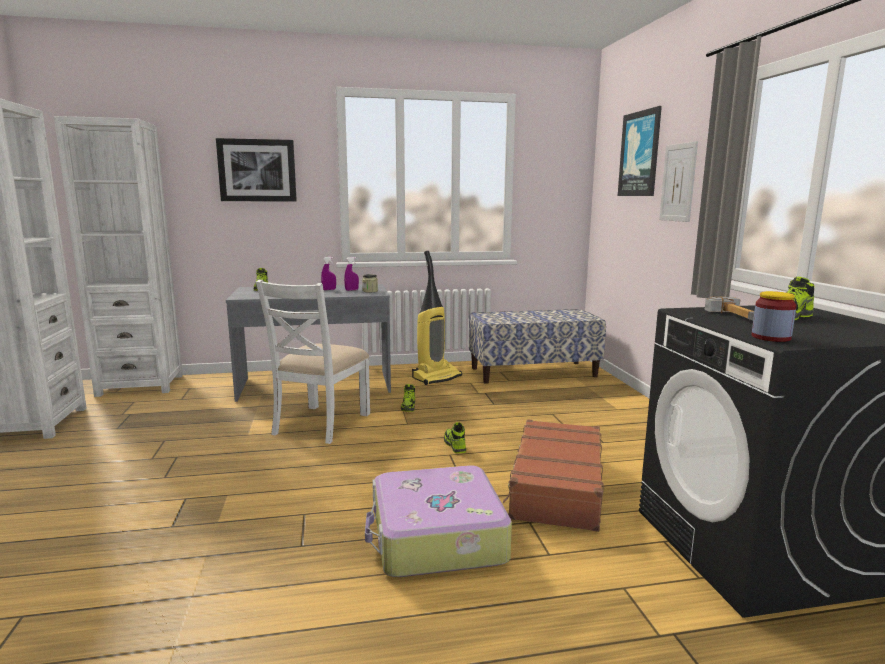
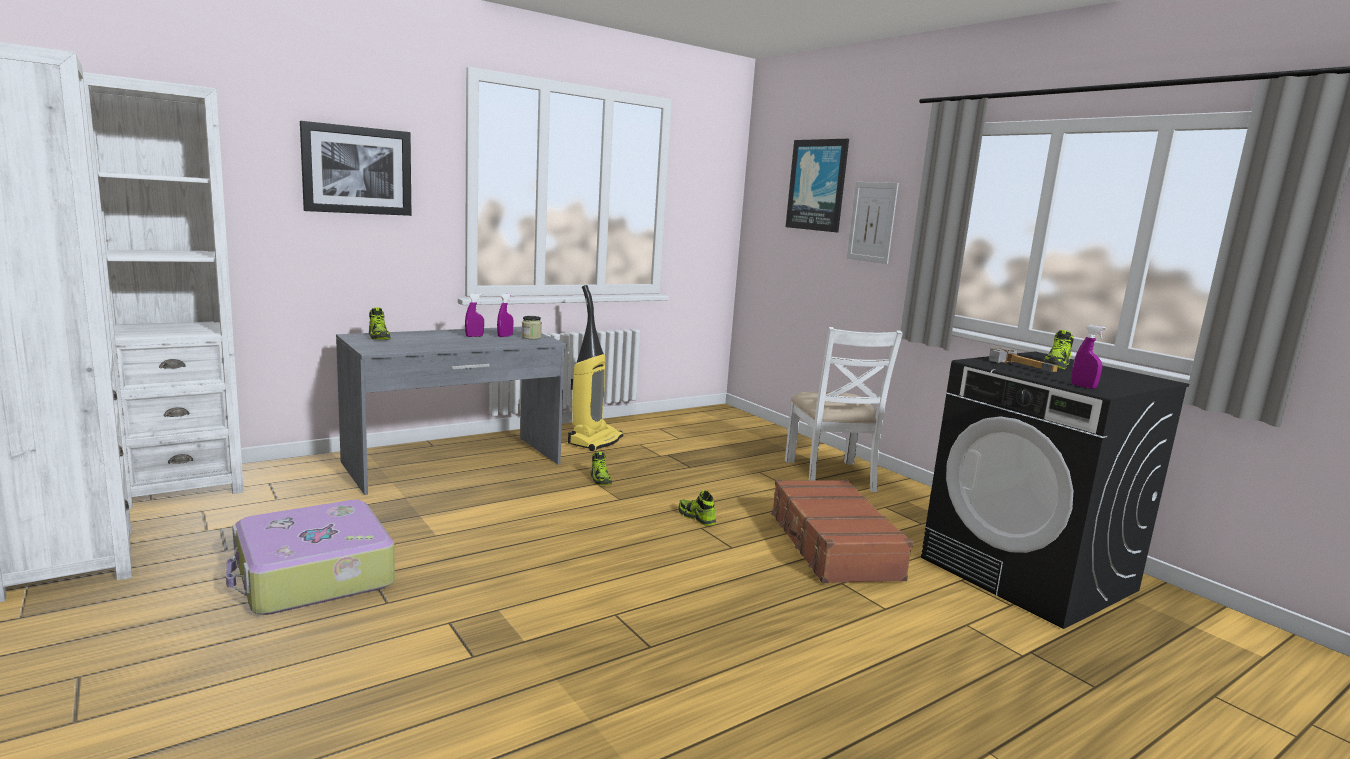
camera: 25 degrees left, 0 degrees up
(320, 424) = (516, 511): white chair -> white chair (830, 475)
(436, 537) = (774, 613): suitcase -> suitcase (313, 575)
(533, 372) = (695, 426): bench -> none
(770, 337) = (1083, 386): jar -> purple spray bottle

